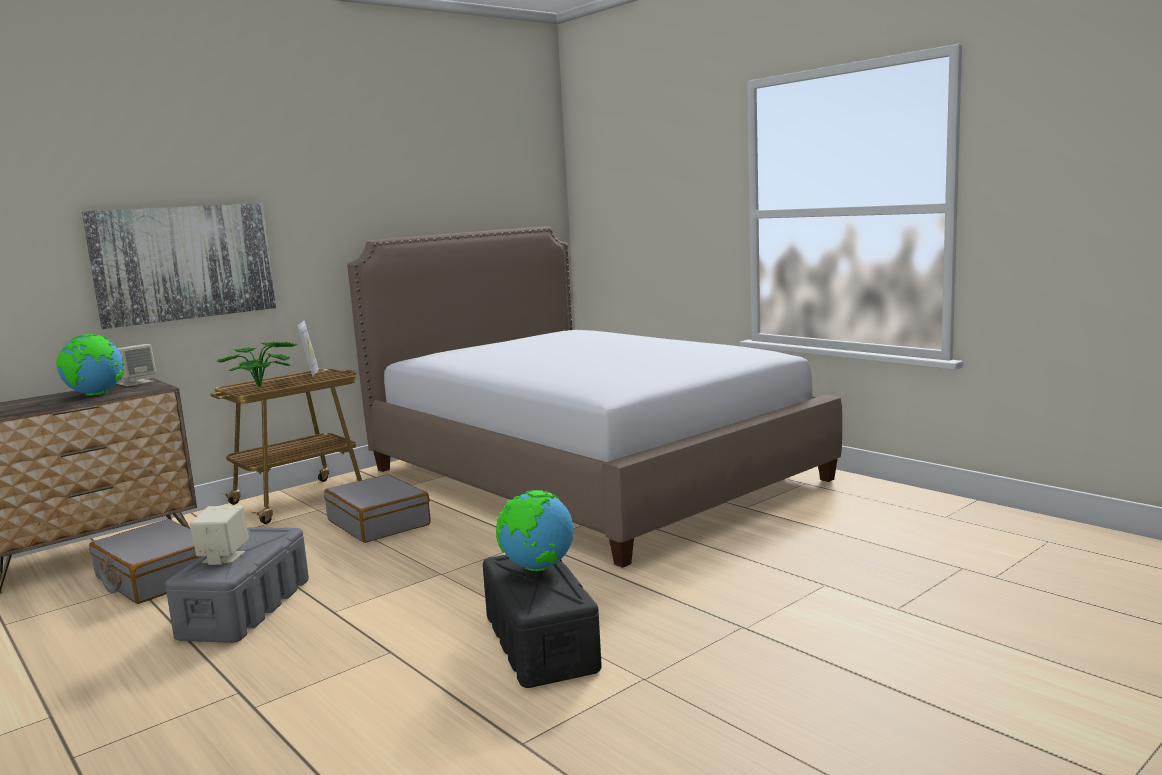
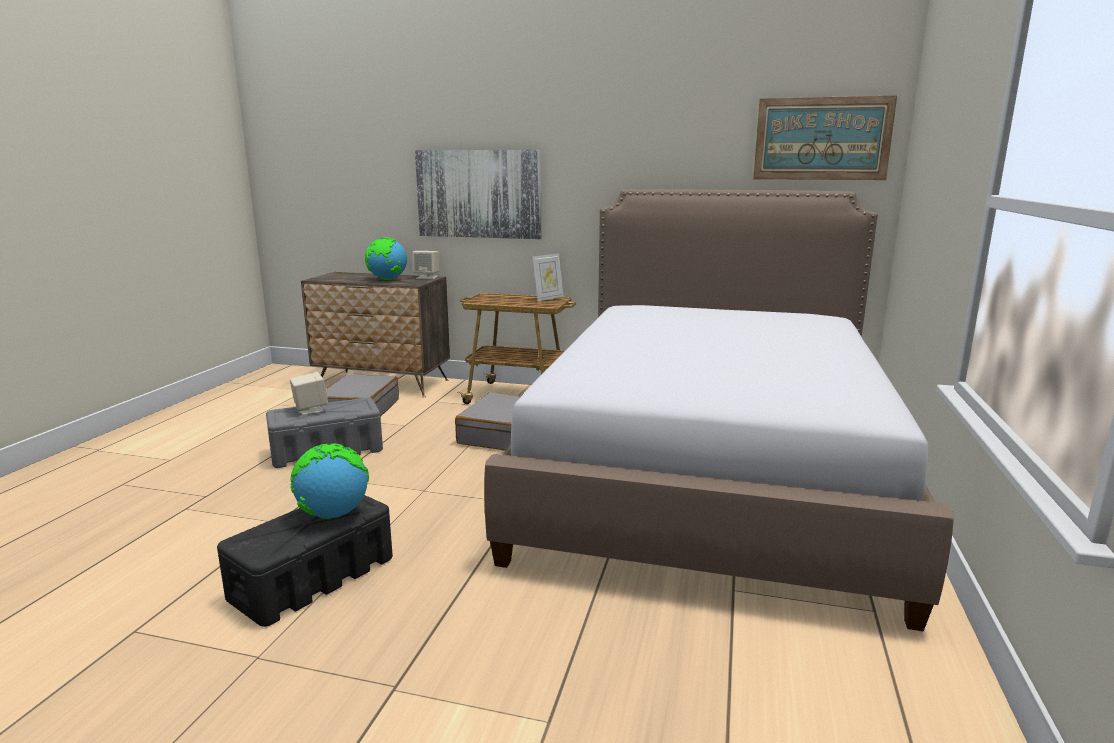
camera: 55 degrees right, 5 degrees up
(264, 386) = (497, 300): potted plant -> none
(513, 184) = (822, 139): none -> picture

